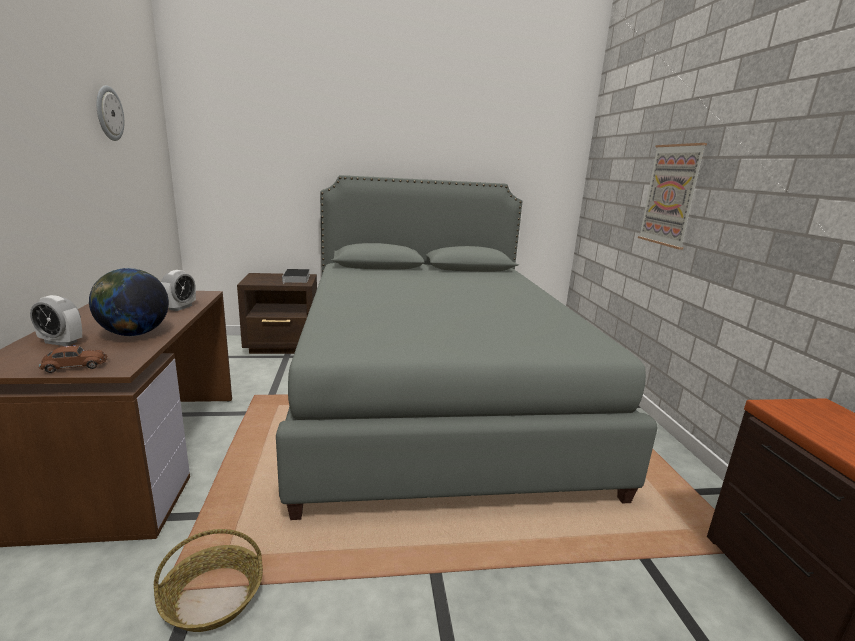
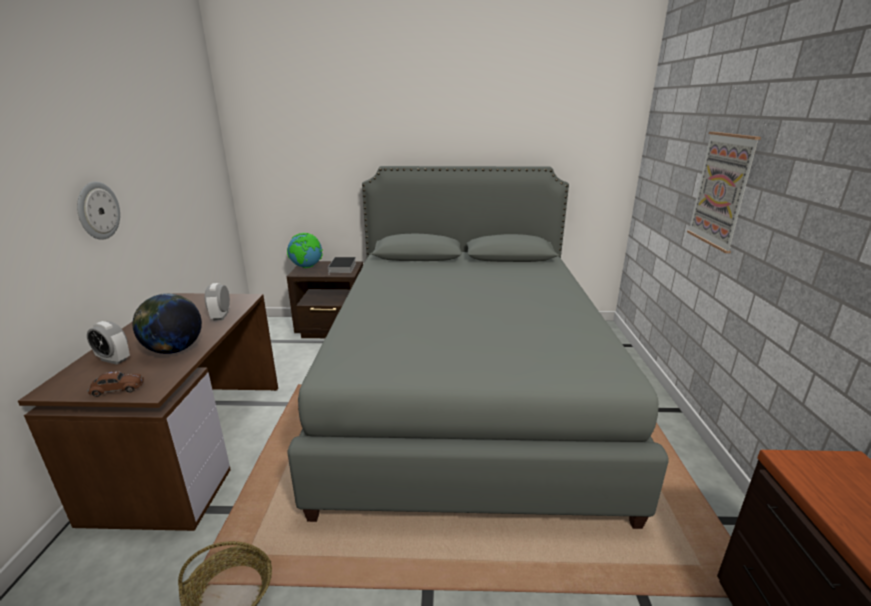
camera: 10 degrees right, 5 degrees up
(108, 113) = (160, 132): wall clock -> wall clock (97, 210)
(180, 307) = (221, 316): alarm clock -> alarm clock turned 150 degrees clockwise
(257, 277) = (306, 267): none -> globe

